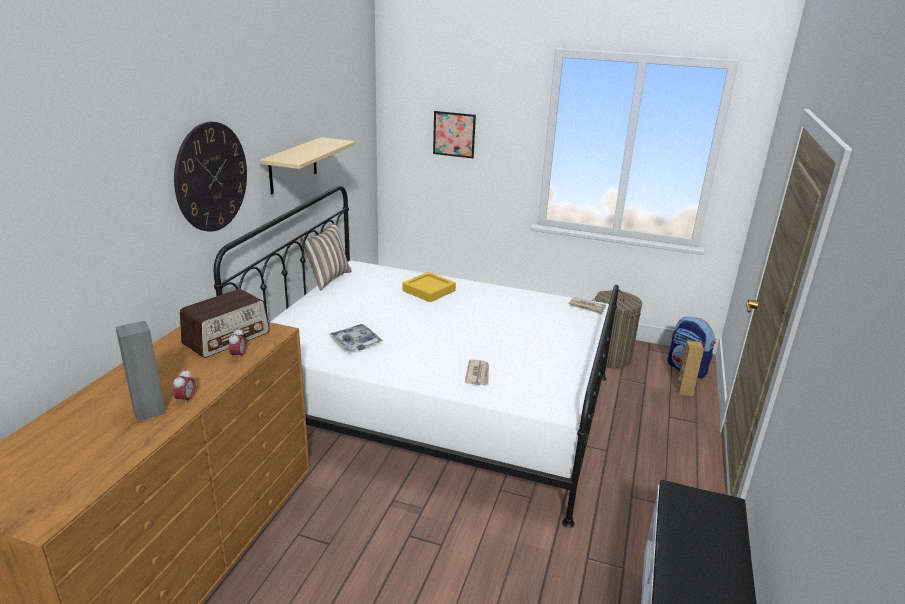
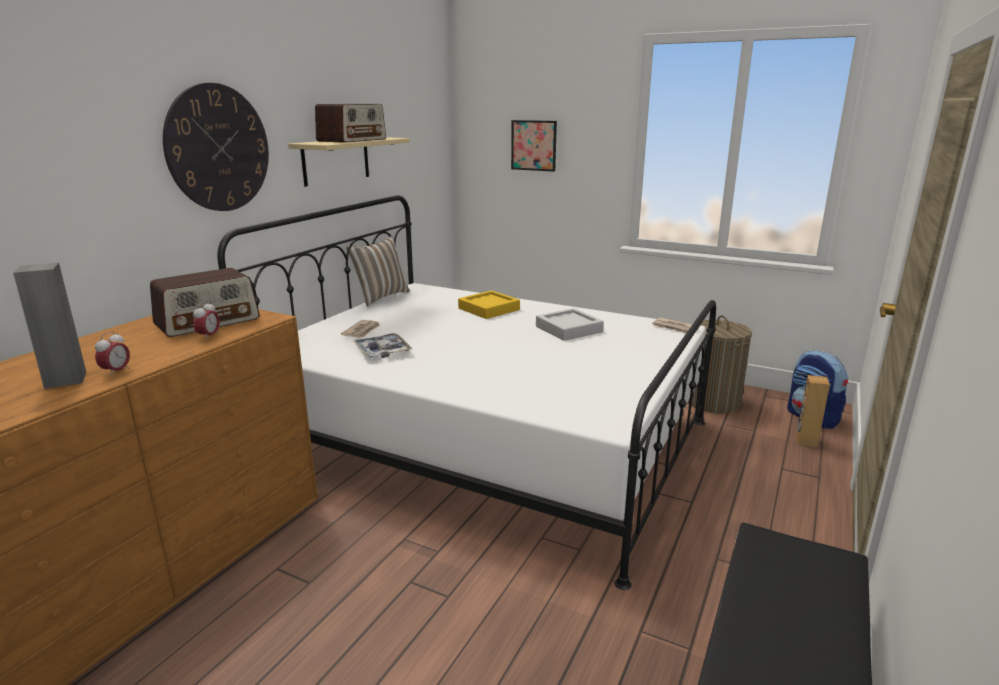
camera: 10 degrees right, 5 degrees down
(311, 150) = (352, 140): none -> radio
(478, 374) = (516, 386): newspaper -> newspaper (362, 331)
(502, 311) = (569, 329): none -> grey tray

